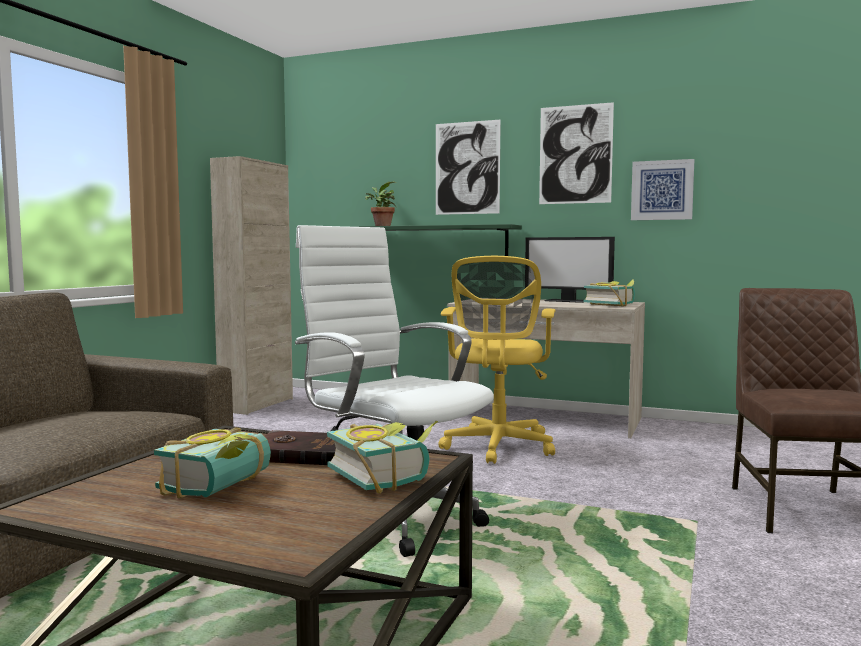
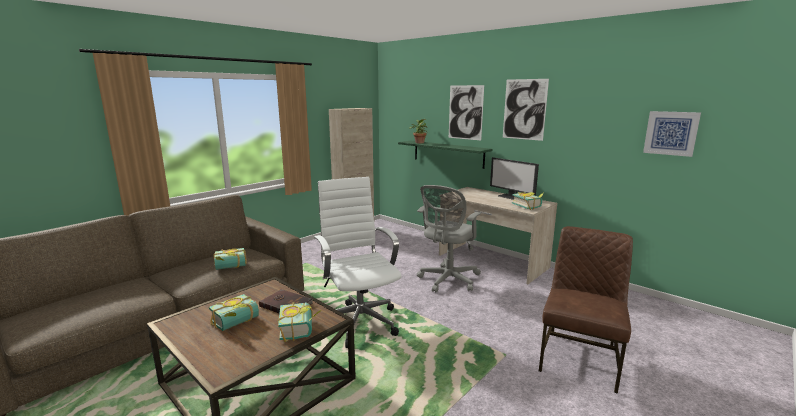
camera: 20 degrees right, 10 degrees up
(96, 425) = (231, 267): none -> book
(498, 448) = (447, 280): yellow office chair -> grey office chair
(662, 190) = (573, 136): picture -> picture (671, 133)

